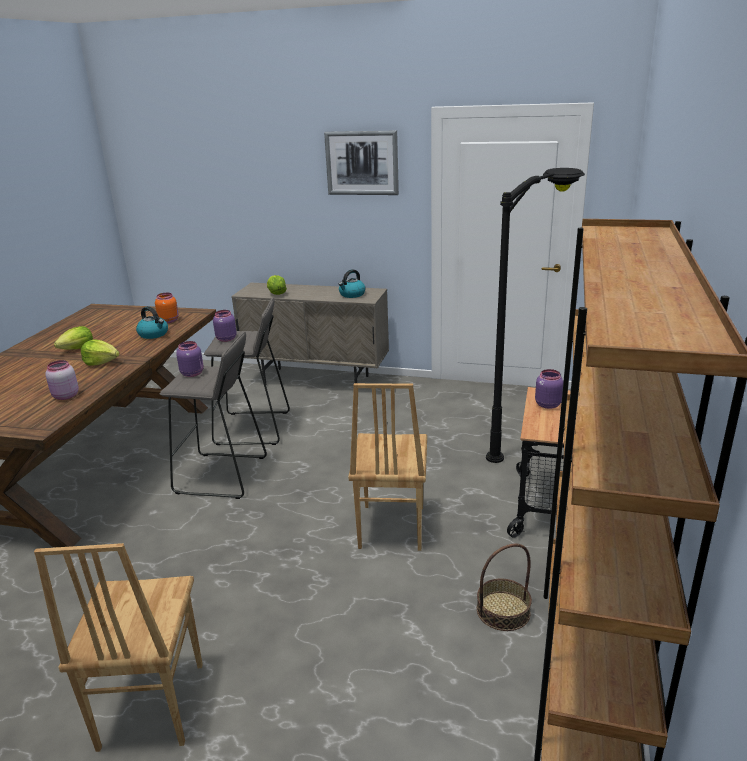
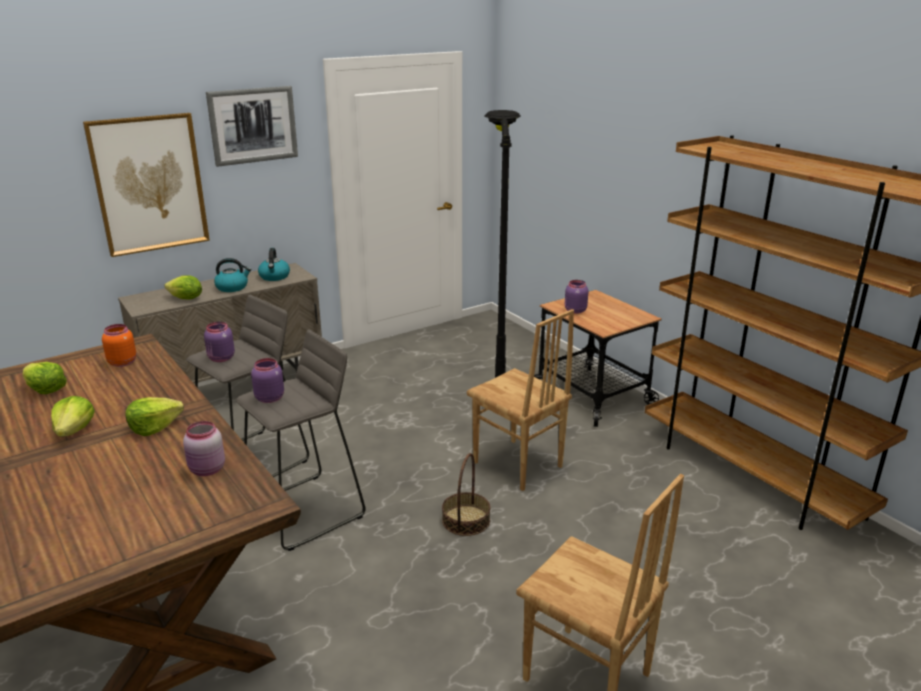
camera: 50 degrees left, 0 degrees up
(115, 322) = (45, 389): none -> lettuce
(154, 334) = (143, 380): kettle -> kettle (232, 287)
(280, 201) = (149, 184): none -> picture
(503, 611) = (662, 469): basket -> basket (466, 520)

